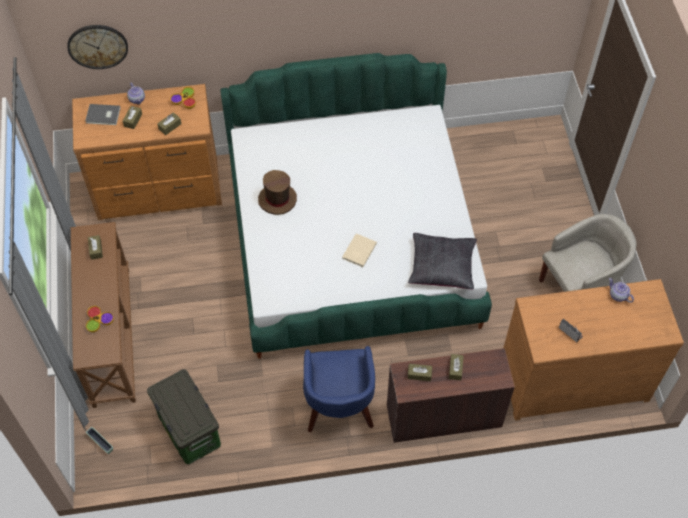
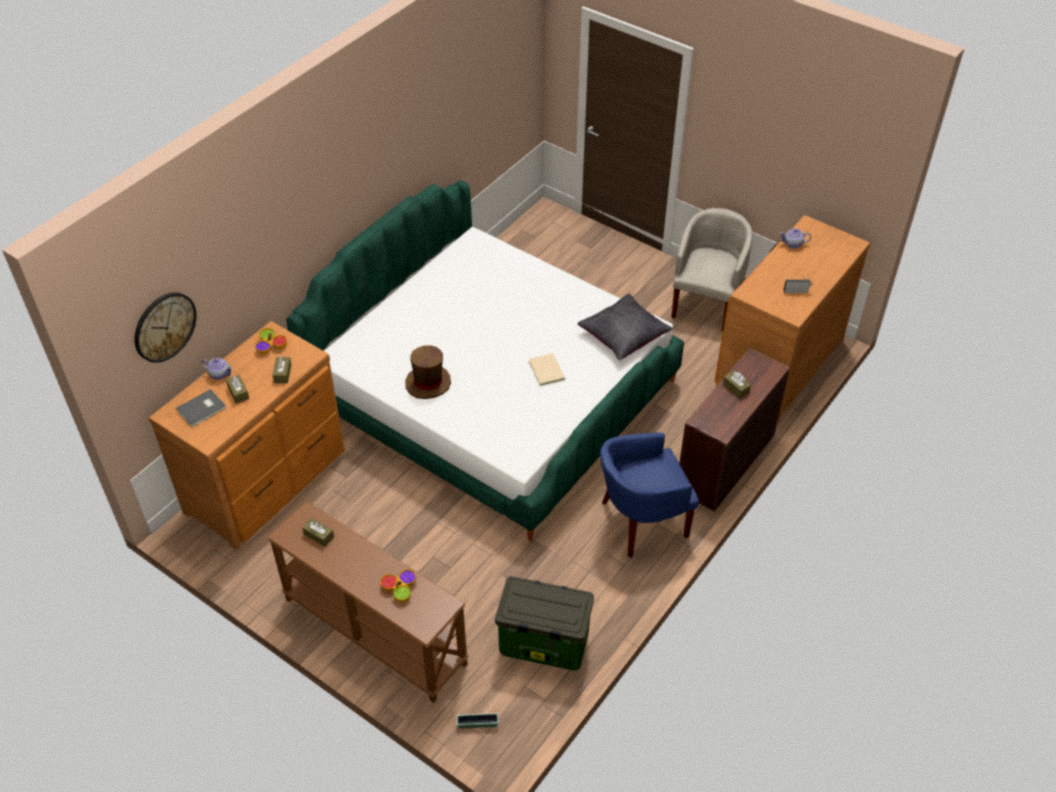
camera: 45 degrees left, 10 degrees down
(339, 407) = (641, 521): blue armchair -> blue armchair turned 120 degrees clockwise
(419, 374) = (716, 412): brown tissue box -> none

